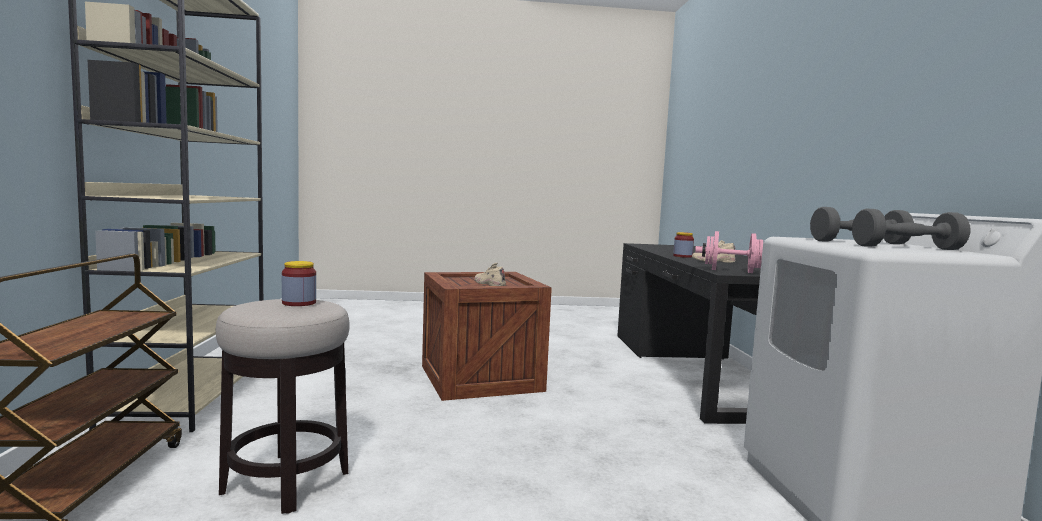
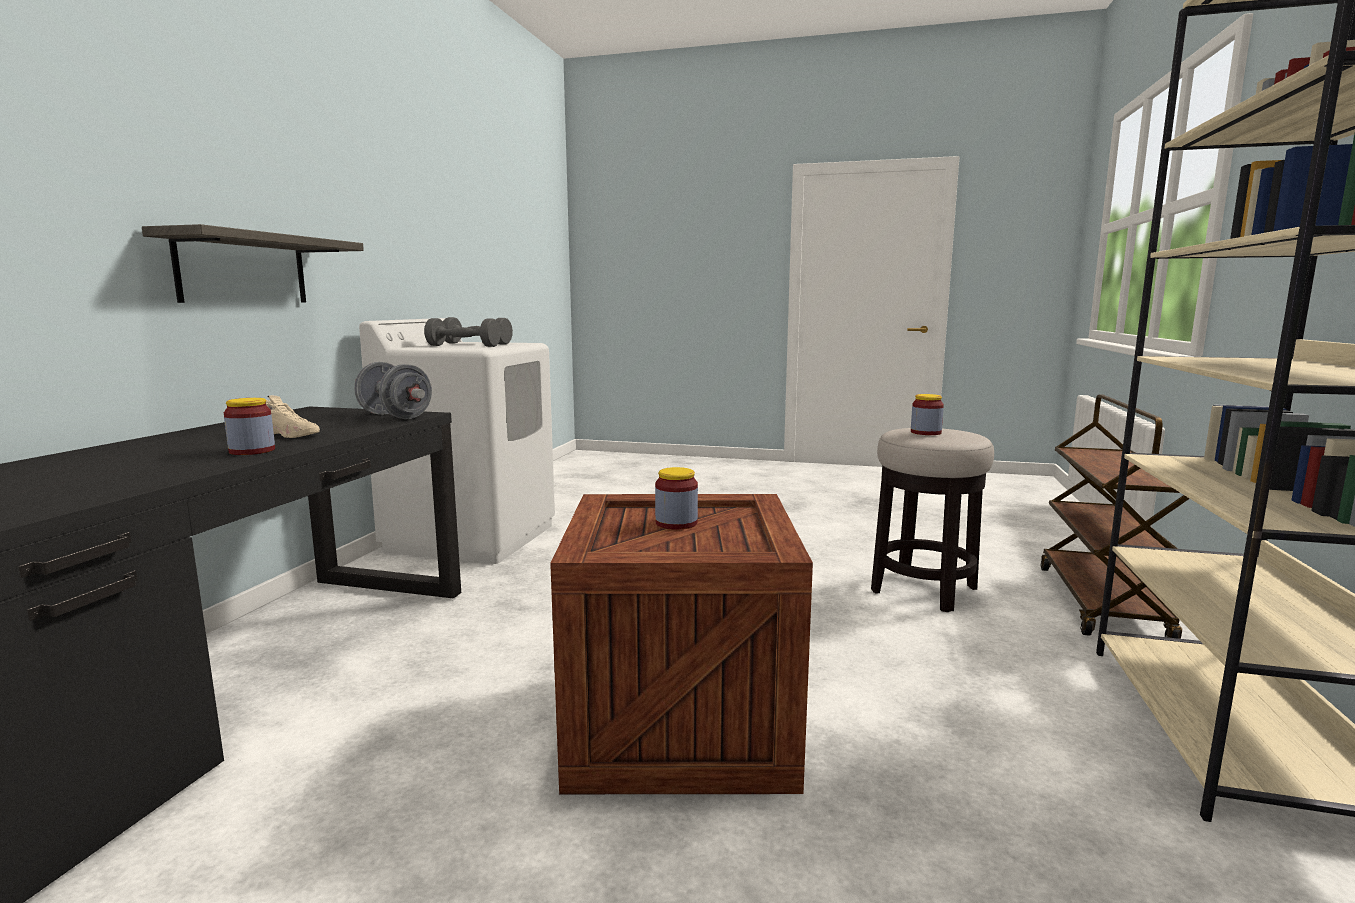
camera: 160 degrees left, 5 degrees up
(489, 284) = (676, 523): beige shoe -> jar
(731, 271) = (395, 416): pink dumbbell -> grey dumbbell
(840, 170) = (243, 269): none -> shelf

